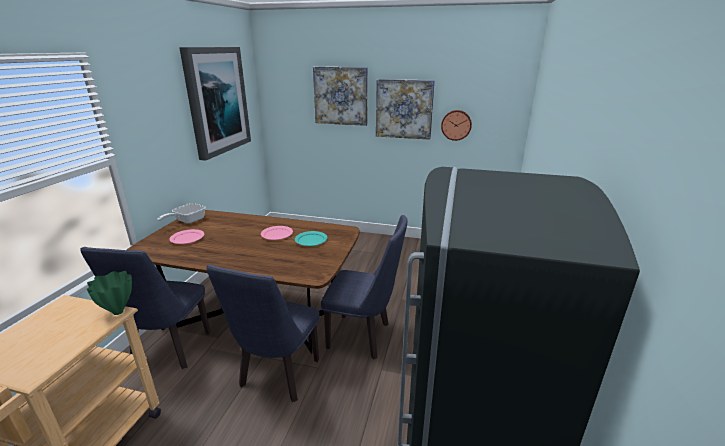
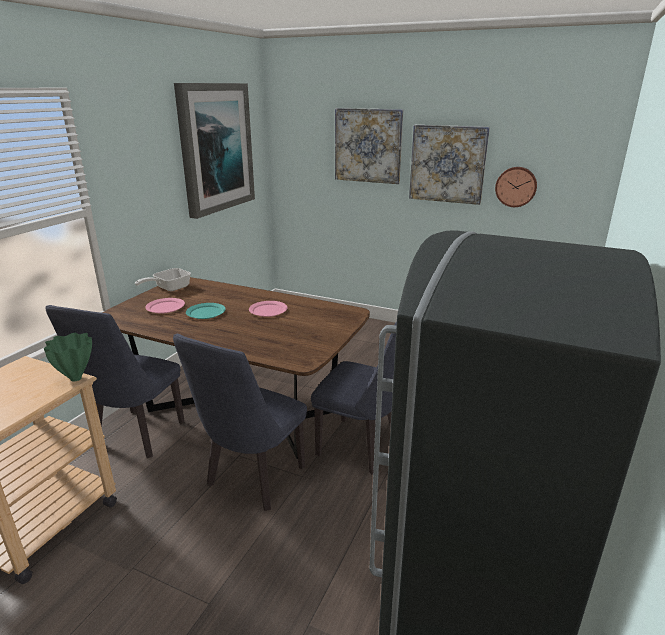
camera: 10 degrees right, 0 degrees up
(311, 240) = (307, 320): turquoise plate -> turquoise plate (205, 313)

